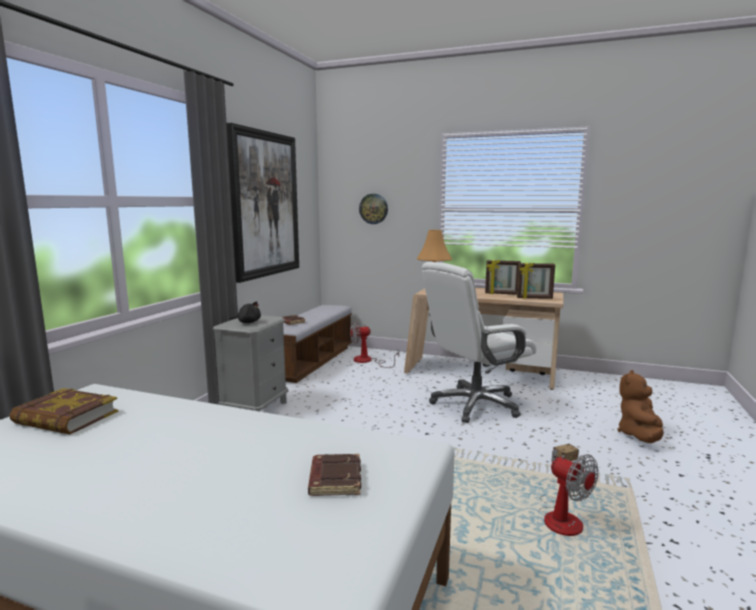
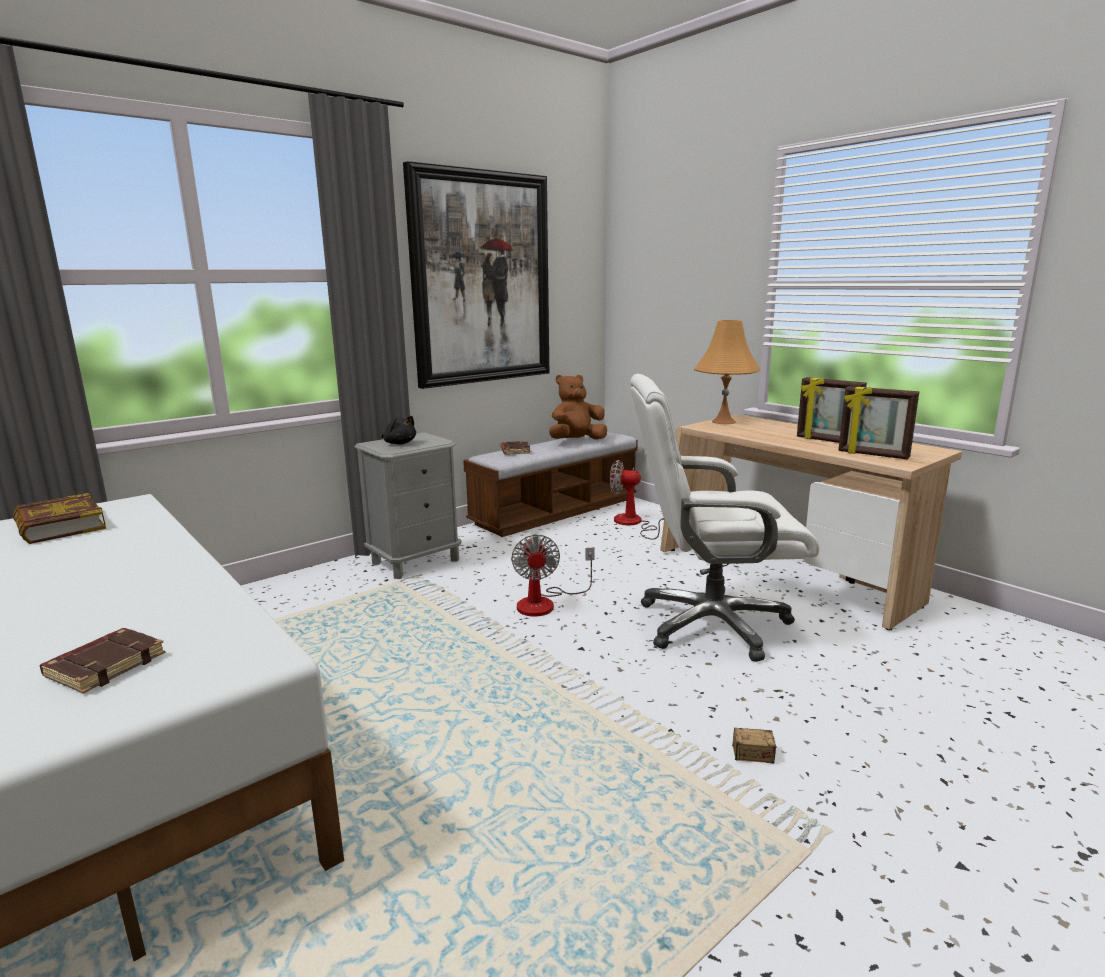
camera: 30 degrees right, 5 degrees up
(373, 209) = (673, 284): wall clock -> none
(561, 516) = (619, 845): fan -> fan (545, 603)
(639, 436) = (966, 761): brown plush toy -> brown plush toy (576, 441)

